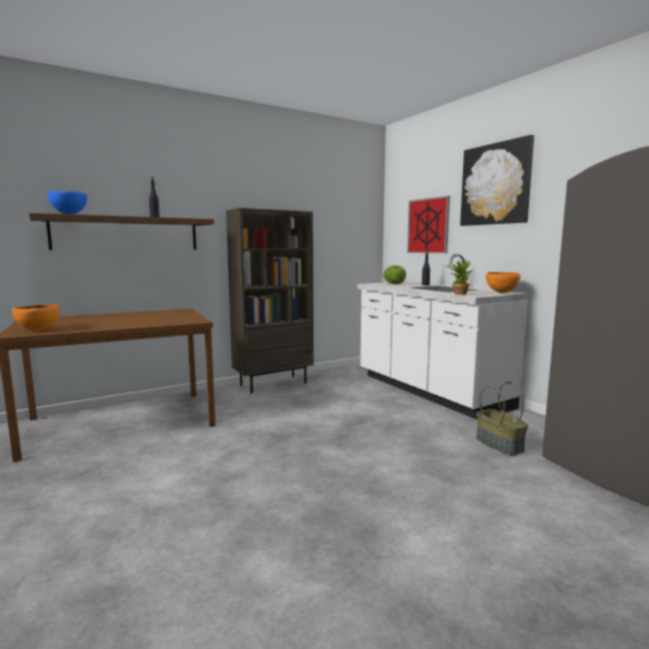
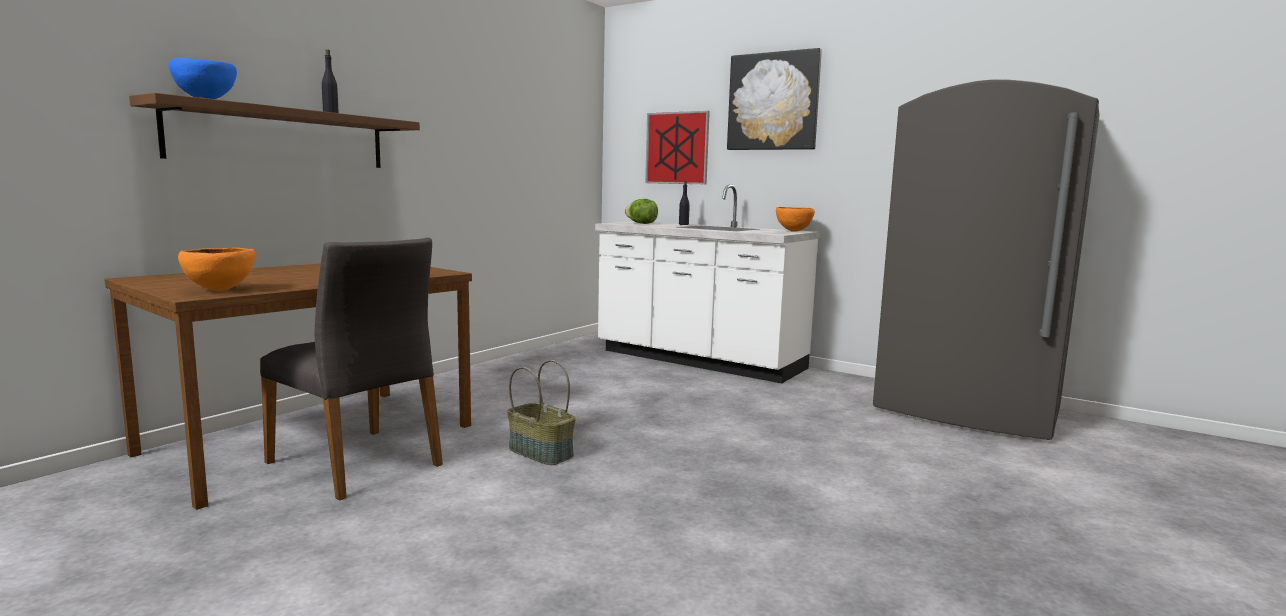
camera: 25 degrees left, 0 degrees up
(123, 444) = (358, 463): none -> grey chair
(273, 384) = (489, 370): brown bookcase -> none
(458, 293) = (753, 232): potted plant -> none
(500, 444) = (824, 402): basket -> basket (542, 452)

